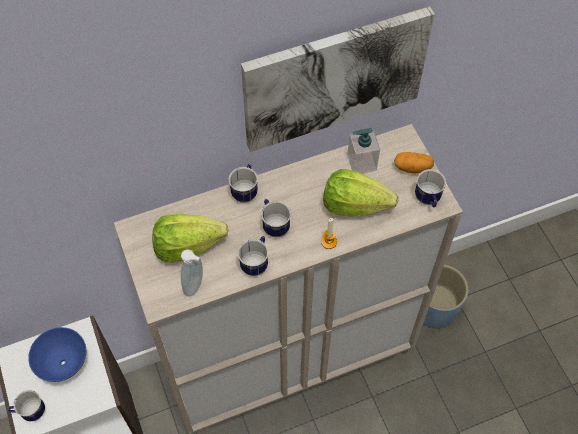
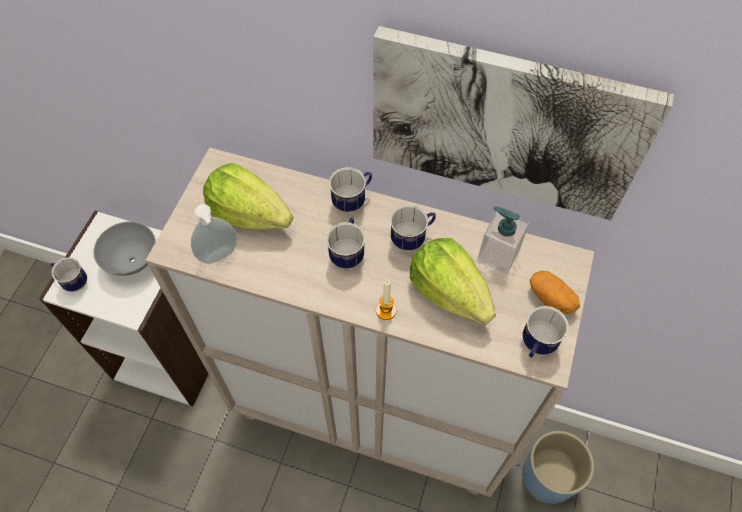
camera: 40 degrees right, 0 degrees up
(63, 362) = (133, 261): blue bowl -> grey bowl
(256, 263) = (295, 277): mug -> mug (412, 239)

